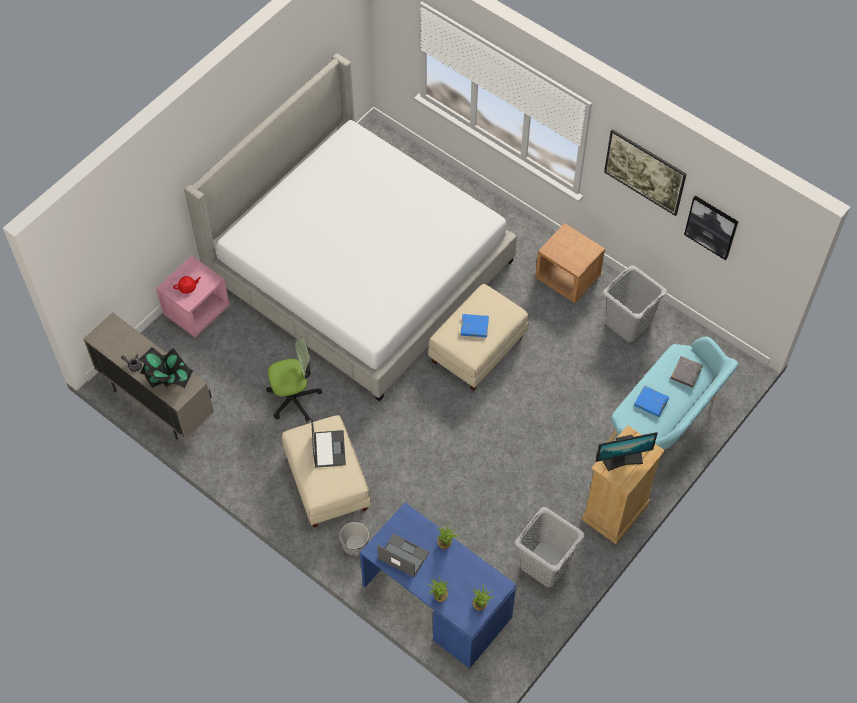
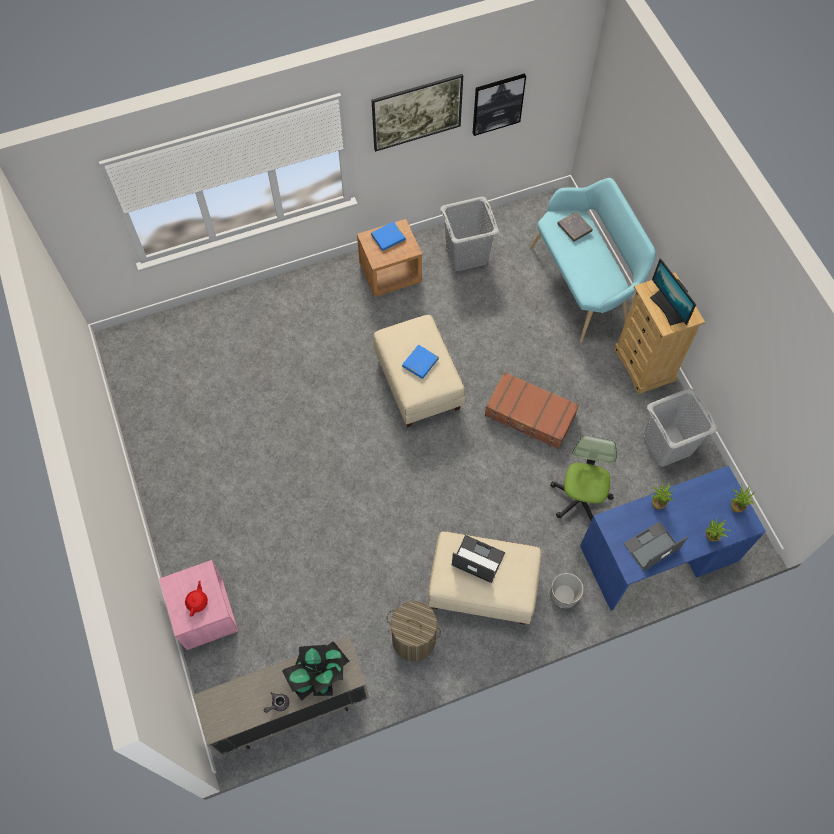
camera: 60 degrees left, 5 degrees up
(255, 456) = (413, 640): none -> laundry basket
(294, 399) = (370, 570): office chair -> office chair (580, 498)
(360, 269) = (263, 435): bed -> none
(502, 445) = (530, 415): none -> brown suitcase
(622, 459) = (667, 308): monitor -> monitor turned 135 degrees clockwise
(651, 402) = (588, 268): blue book -> blue book (388, 237)

